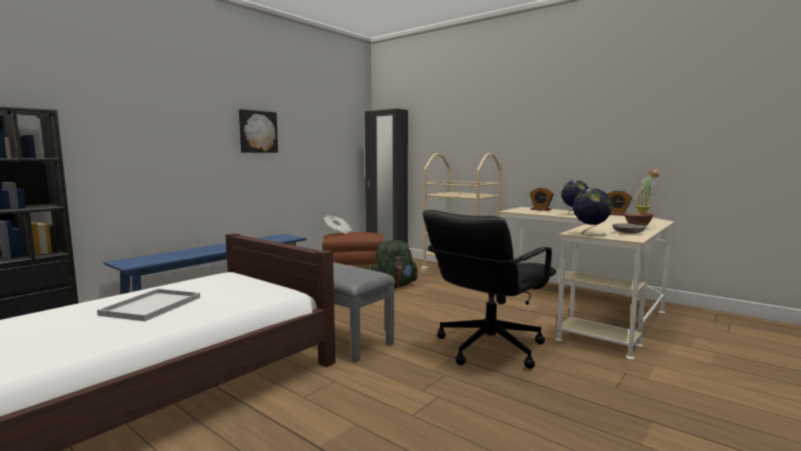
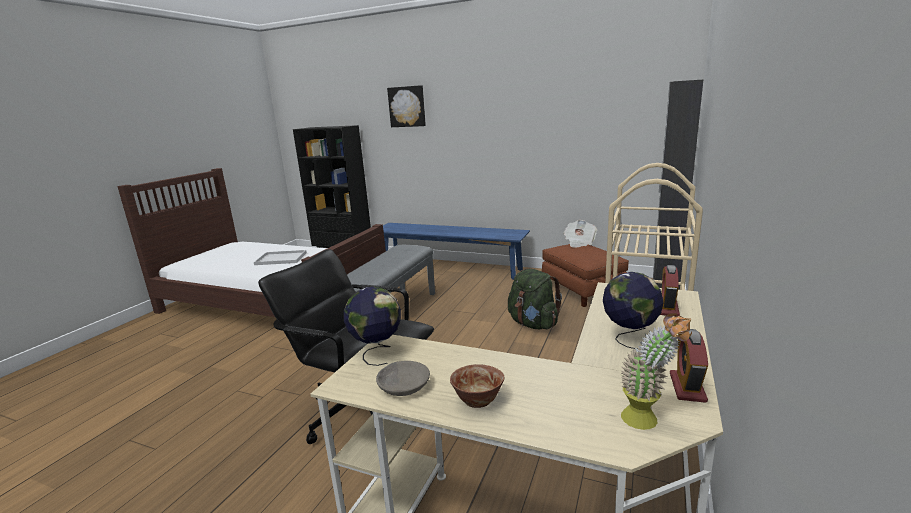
camera: 75 degrees right, 10 degrees up
(257, 132) = (507, 125): picture -> picture (407, 106)

